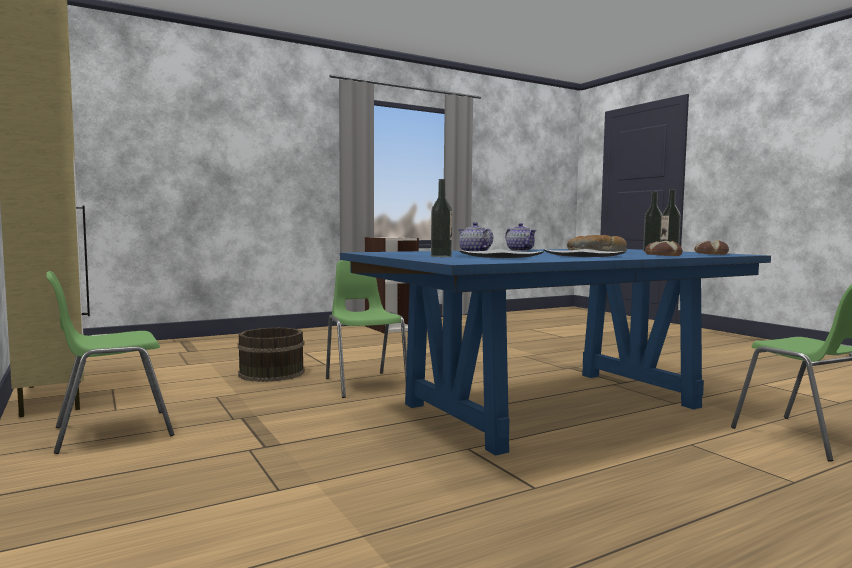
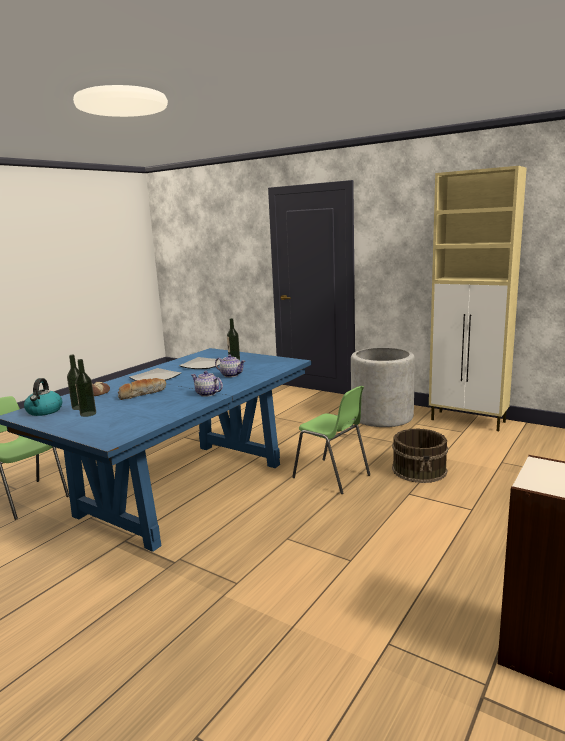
camera: 155 degrees right, 10 degrees up
(112, 431) = (382, 416): green chair -> grey planter
(711, 254) = (44, 411): bread -> kettle

